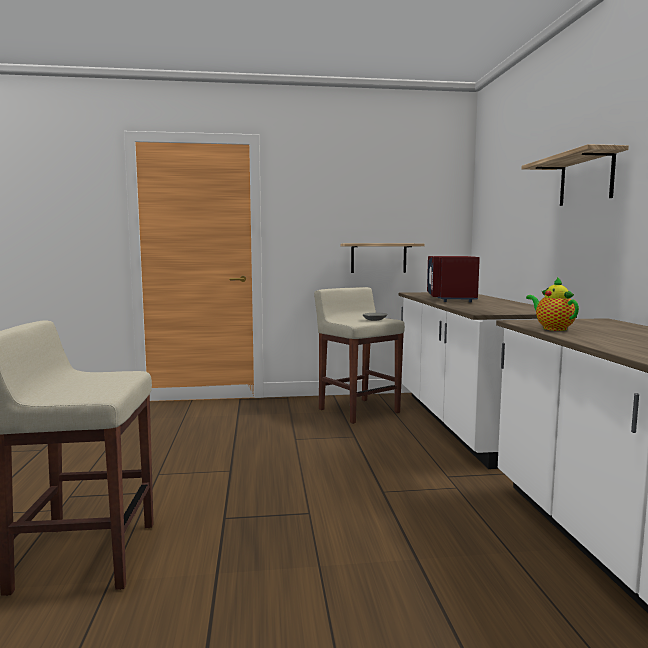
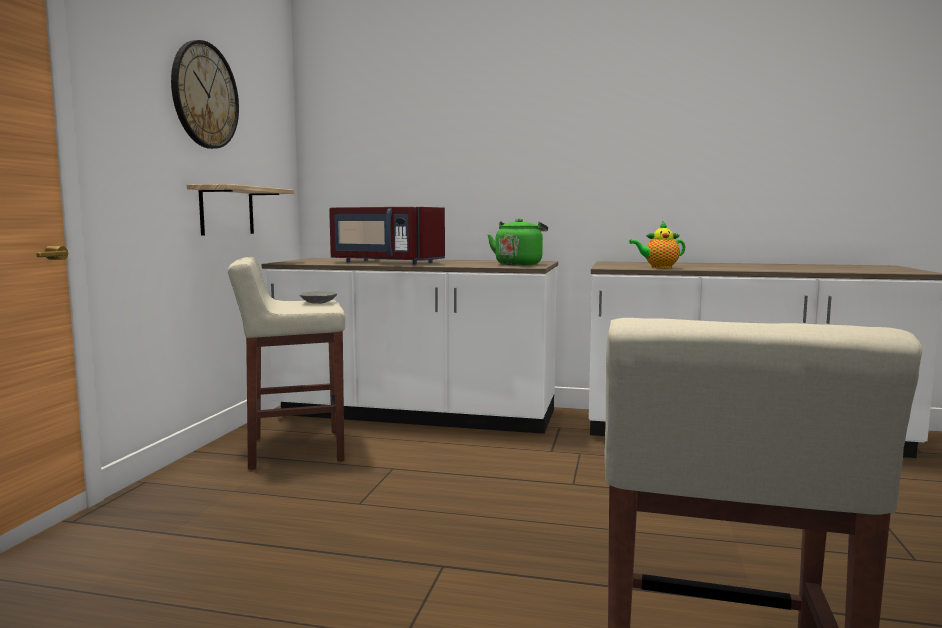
camera: 70 degrees left, 0 degrees up
(362, 189) = (204, 95): none -> wall clock
(497, 310) = (519, 264): none -> green kettle
(586, 179) = (549, 132): shelf -> none

